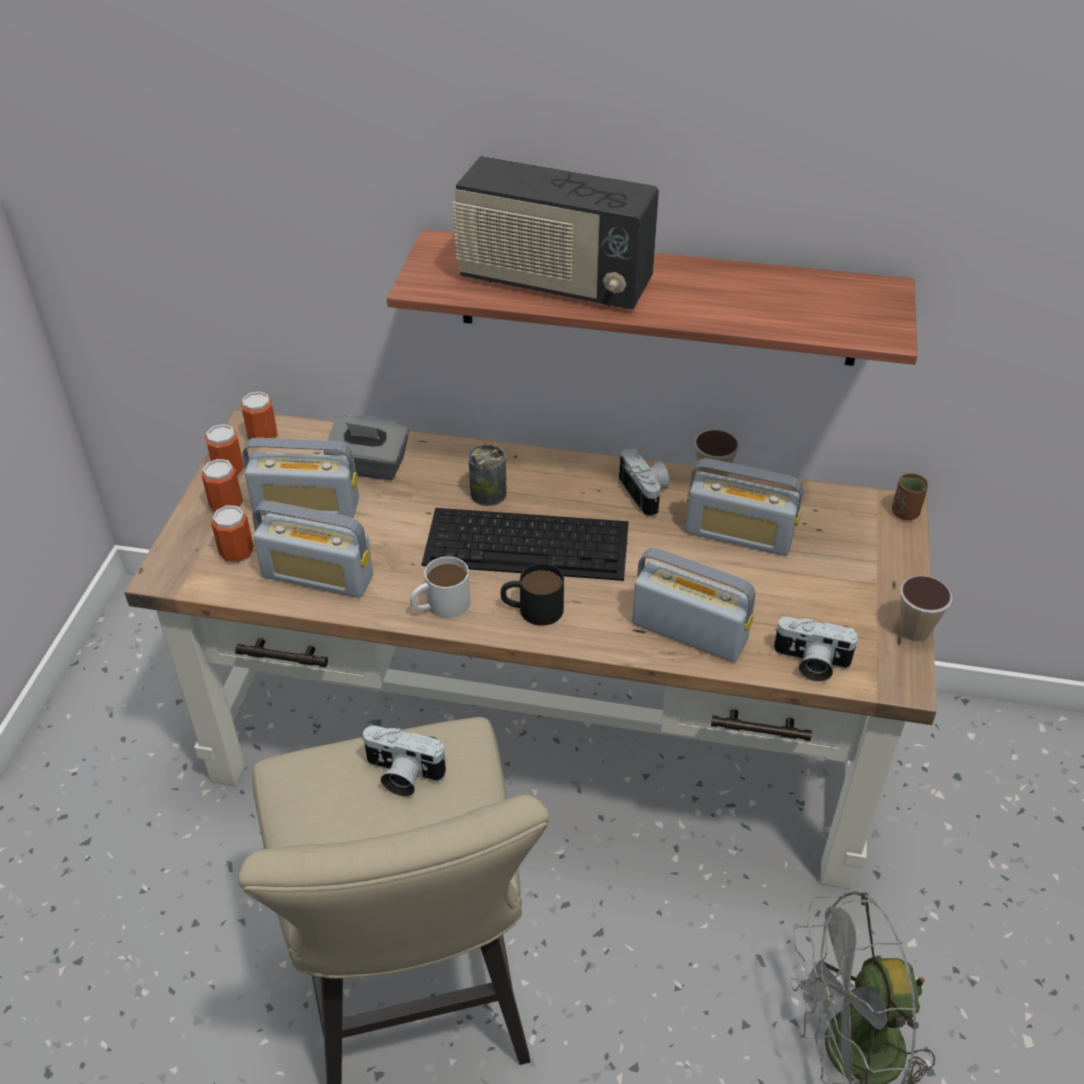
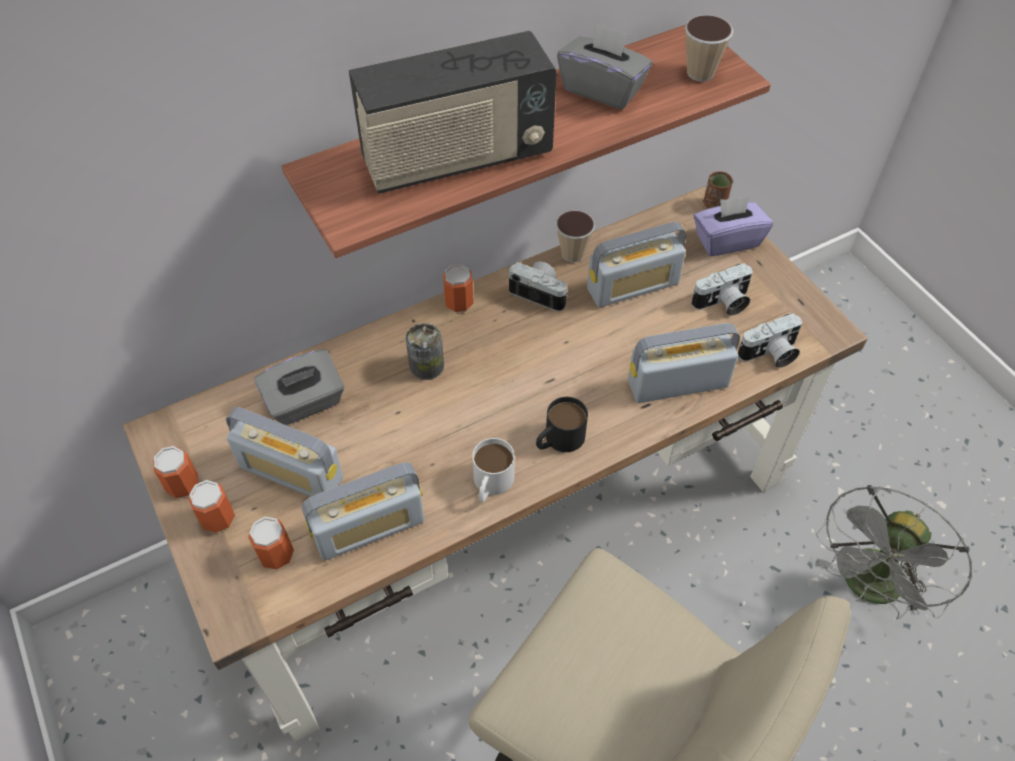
camera: 40 degrees left, 10 degrees up
(263, 436) = (179, 434): can -> can (459, 303)
(307, 506) = (291, 472): radio -> radio turned 60 degrees clockwise
(402, 775) = (604, 640): camera -> camera (722, 303)
(529, 543) = (500, 388): keyboard -> none
(744, 290) = (602, 89): none -> grey tissue box
(881, 548) = (726, 240): none -> purple tissue box
(914, 630) = (802, 288): cup -> cup (700, 73)

